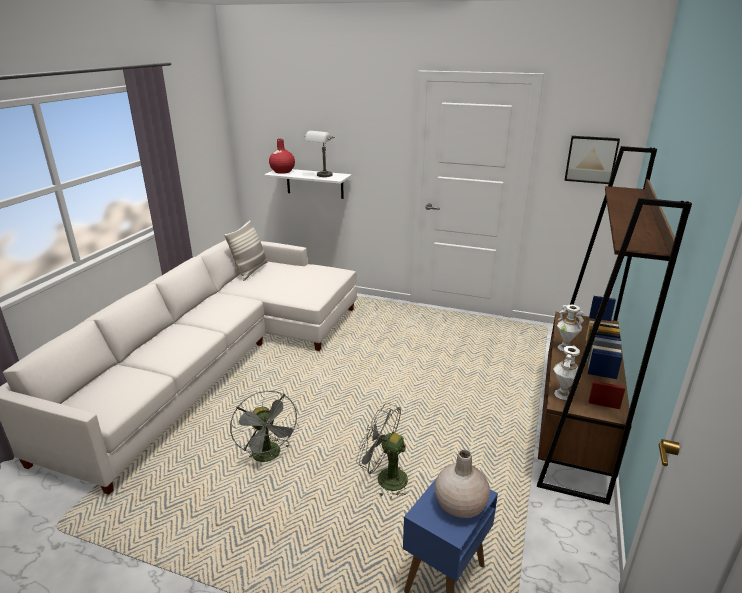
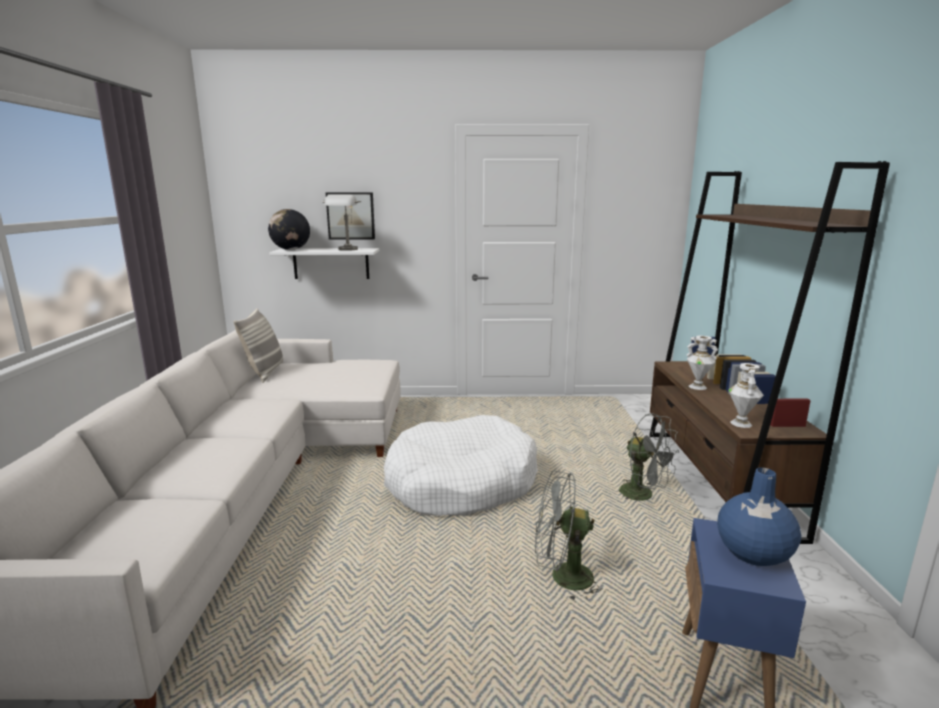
camera: 20 degrees left, 10 degrees down
(269, 456) = (392, 590): grey fan -> grey fan (643, 495)
(282, 171) = (290, 249): red vase -> globe
(362, 385) = (461, 483): none -> white dog bed
(459, 505) = (752, 552): beige vase -> blue vase
(591, 159) = (641, 210): picture -> picture (351, 215)

